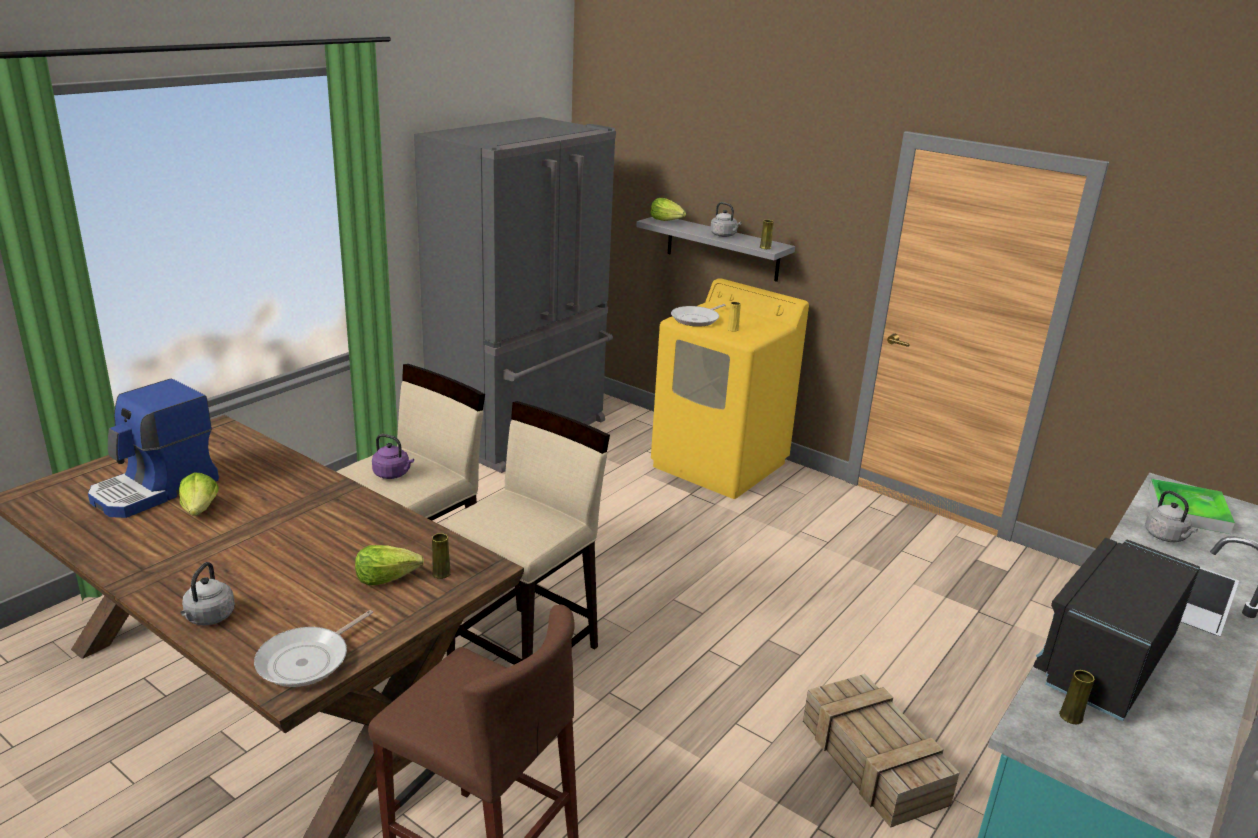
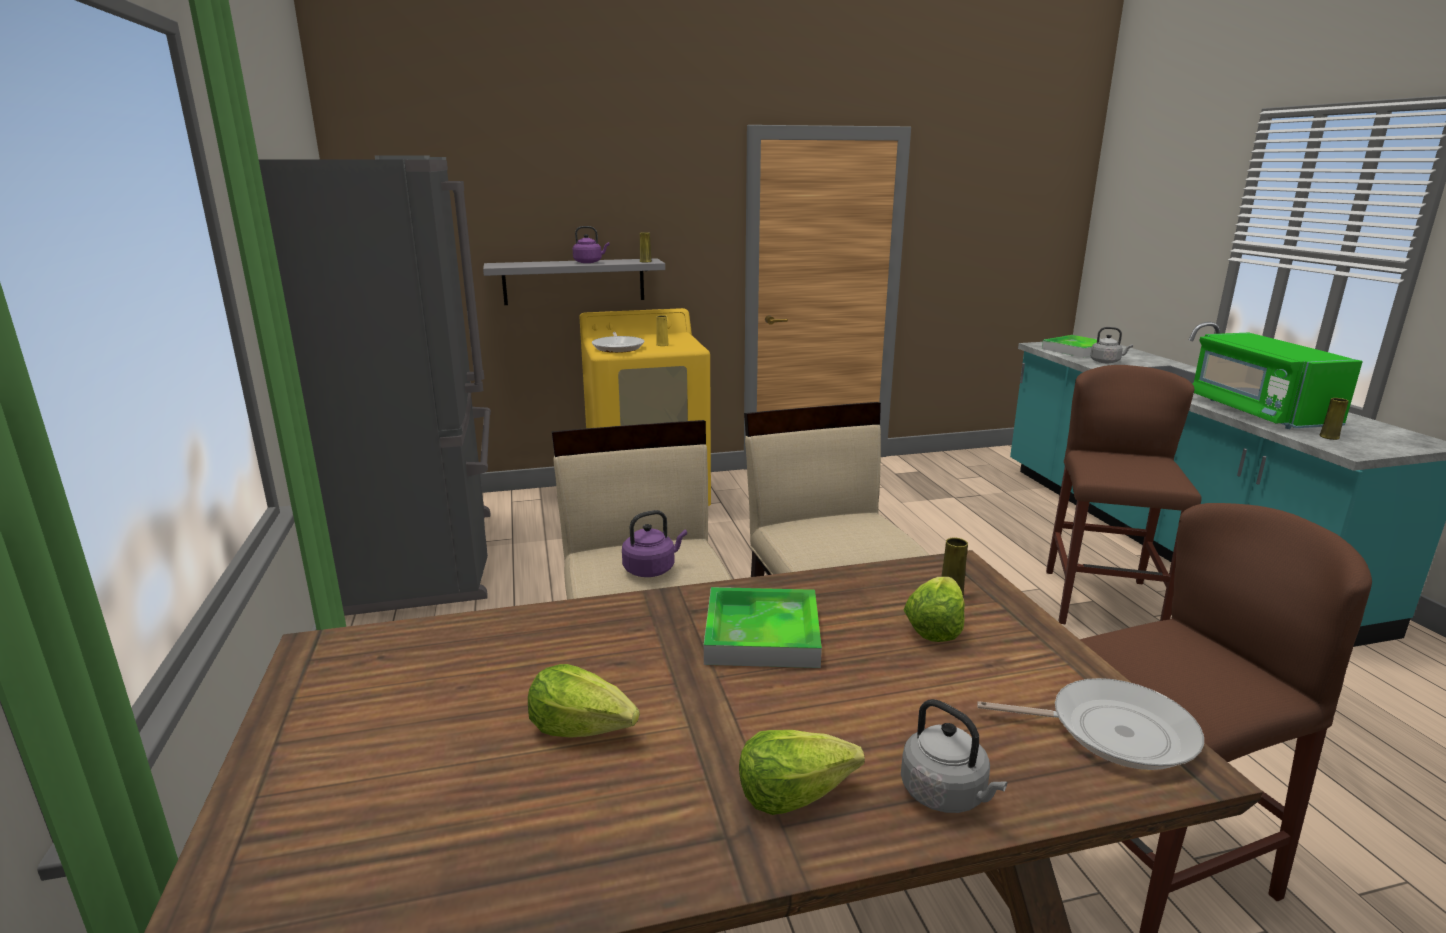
camera: 50 degrees left, 5 degrees down
(156, 489) = (446, 759): coffee machine -> none
(308, 660) = (1112, 731): frying pan -> frying pan turned 60 degrees counterclockwise
(327, 526) = (762, 634): none -> tray
(667, 220) = (508, 264): lettuce -> lettuce (793, 792)
(724, 235) = (589, 262): grey kettle -> purple kettle
(875, 763) = (1102, 602): crate -> brown stool
(1105, 660) = (1258, 412): black microwave -> green microwave

